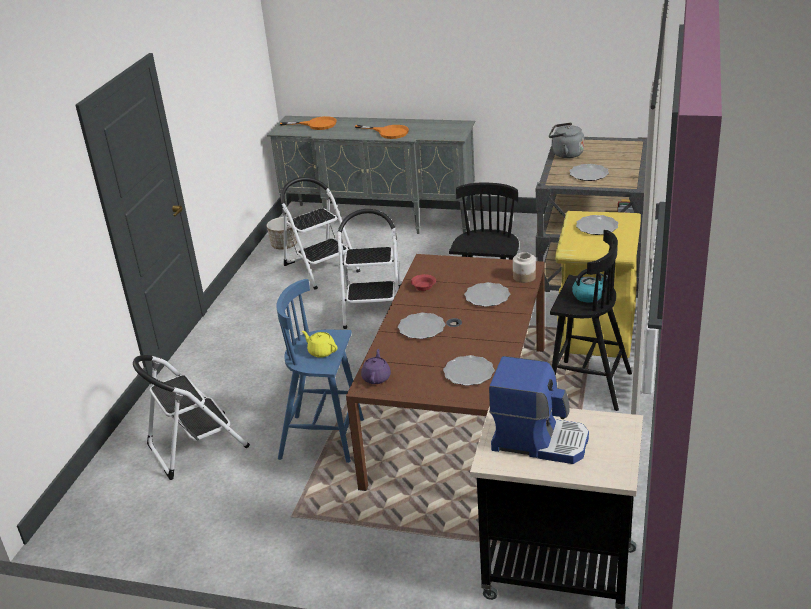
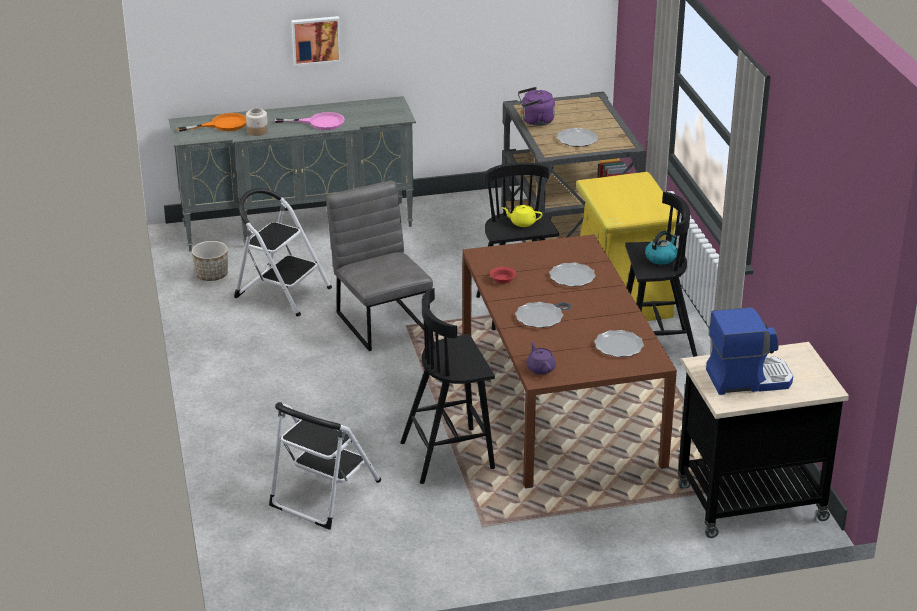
camera: 30 degrees left, 0 degrees up
(321, 351) = (461, 358): yellow teapot -> yellow teapot (522, 223)
(325, 439) = (450, 454): blue stool -> black stool
(374, 307) = (382, 322): step ladder -> grey chair
(388, 132) = (319, 123): orange frying pan -> pink frying pan
(401, 62) = (316, 40): none -> picture
(524, 277) = (589, 252): jar -> jar (257, 131)
(565, 154) = (535, 121): grey kettle -> purple kettle
(597, 227) = (621, 192): plate -> none

